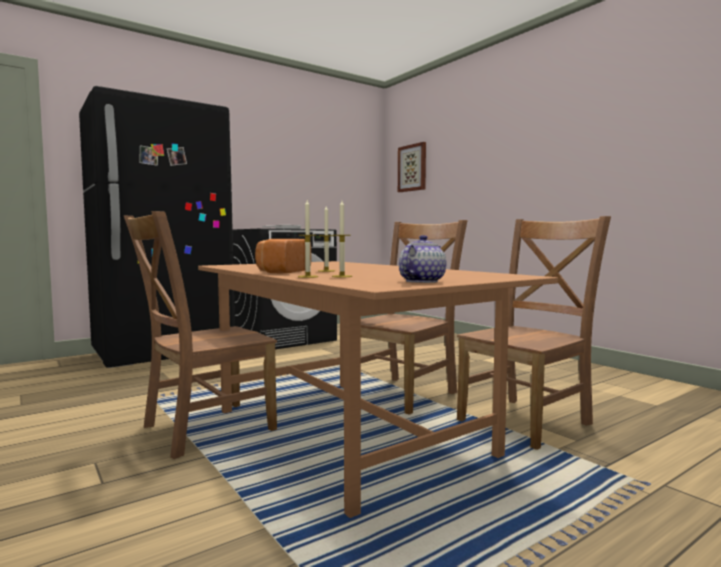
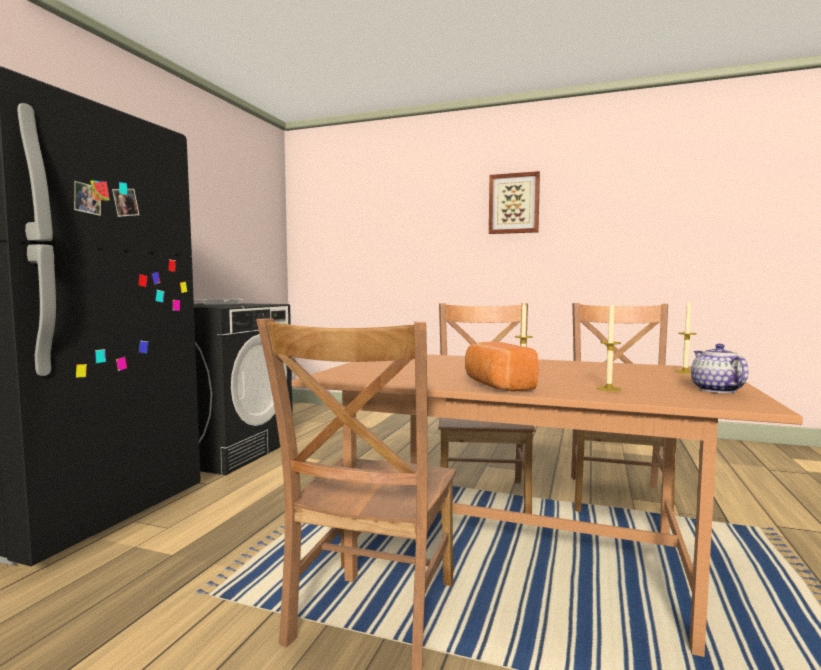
camera: 35 degrees left, 0 degrees up
(308, 276) = (589, 394): candle -> candle (685, 372)
(412, 168) = (331, 229): picture -> picture (514, 203)

